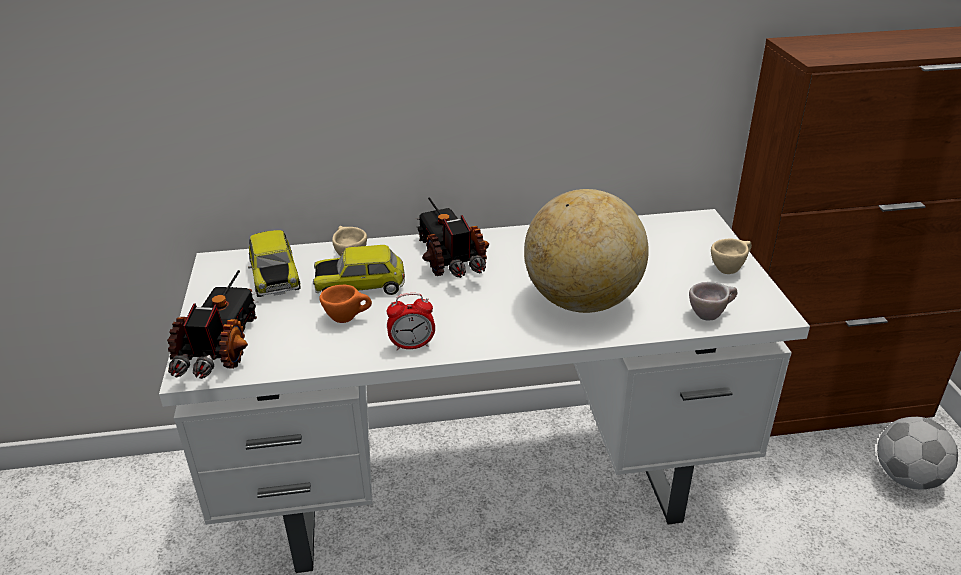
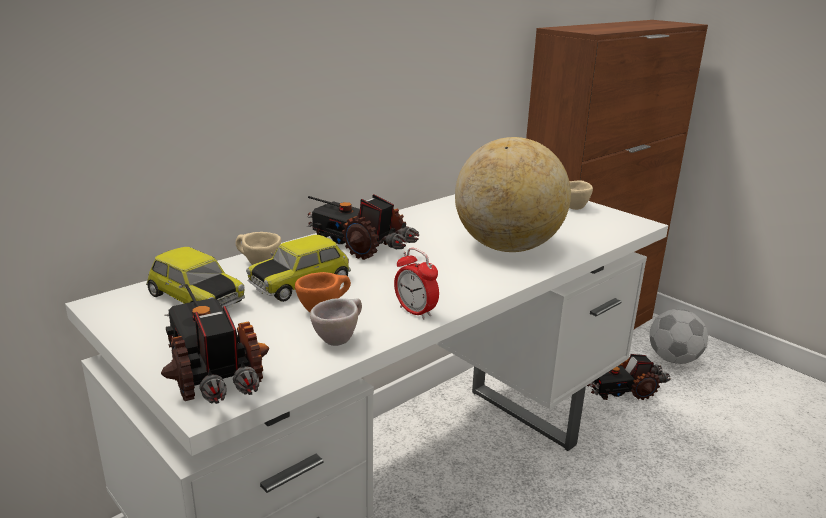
camera: 35 degrees left, 10 degrees down
(412, 345) = (415, 312): alarm clock -> alarm clock turned 90 degrees clockwise
(710, 315) = (604, 233): beige cup -> beige cup (339, 338)
(797, 488) = (622, 390): none -> toy truck

